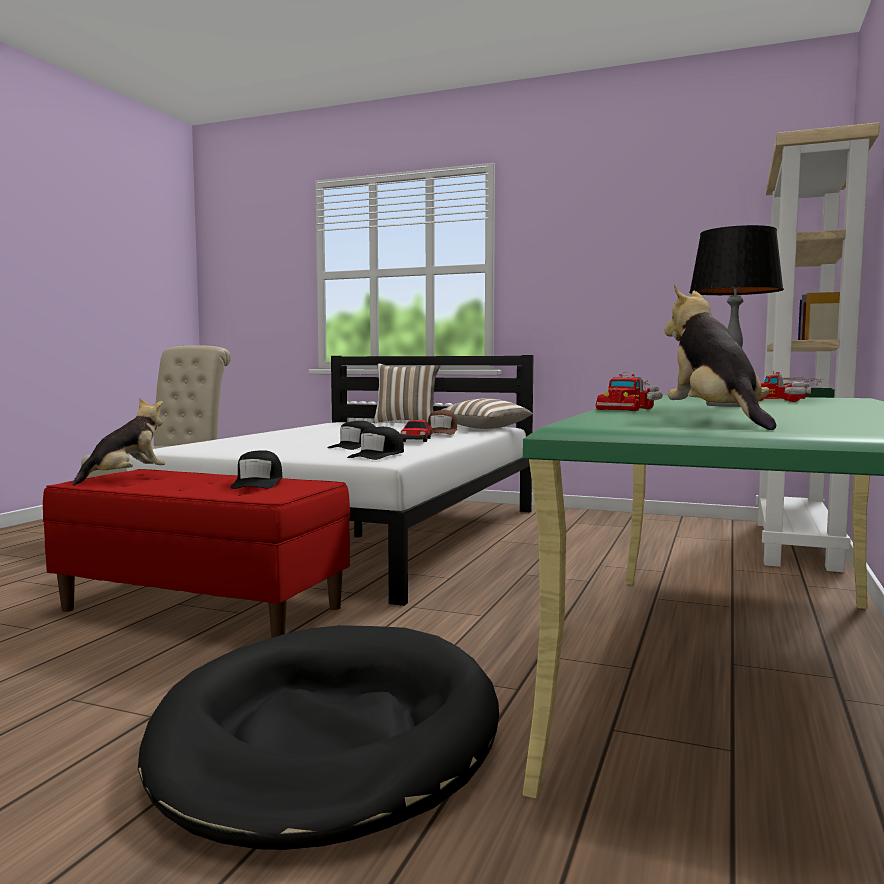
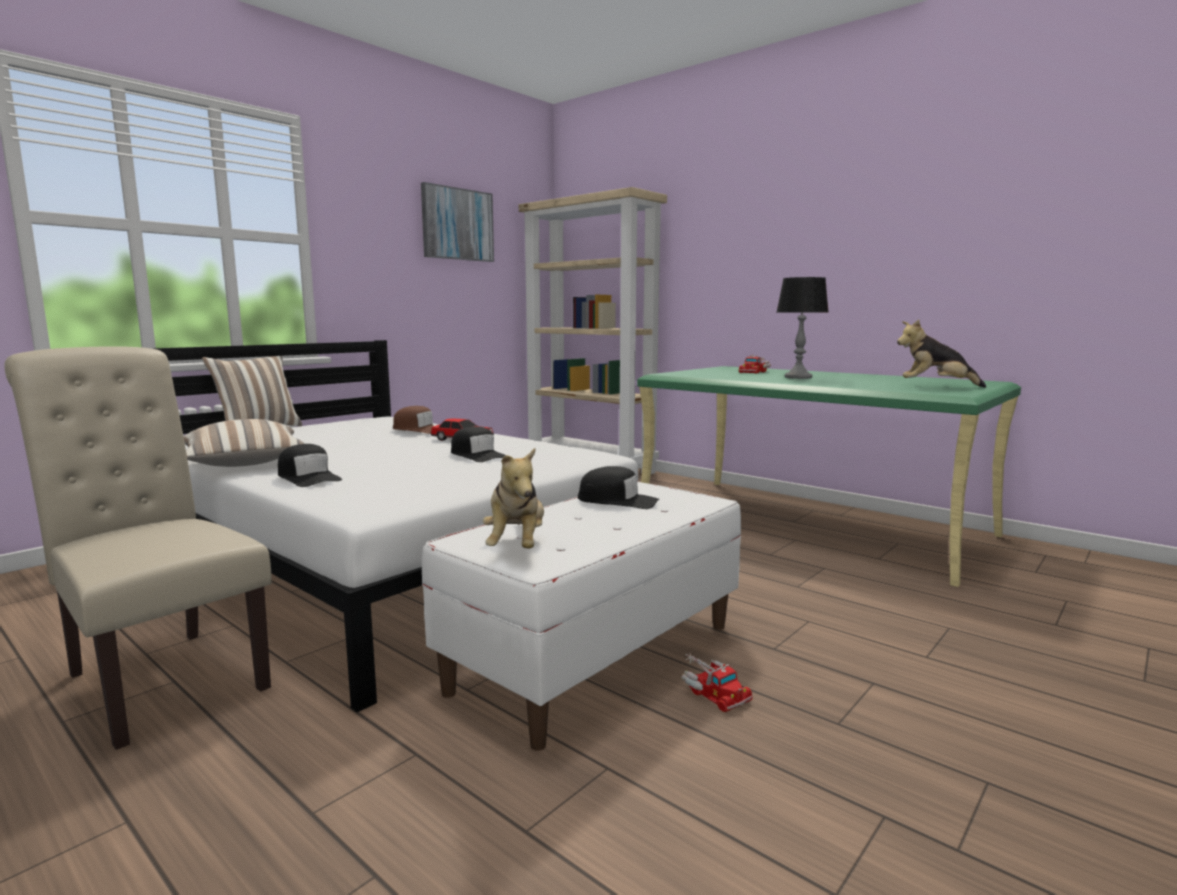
camera: 70 degrees left, 5 degrees up
(125, 478) = (517, 546): plush toy -> plush toy turned 150 degrees counterclockwise
(203, 608) = (596, 656): red bench -> white bench
(328, 738) = (901, 623): black dog bed -> none
(377, 455) = (572, 454): black cap -> black cap (308, 478)
(483, 428) = (392, 421): pillow -> pillow (245, 464)
(629, 408) = (831, 384): toy truck -> toy truck (712, 691)
(665, 227) = (457, 224): none -> picture

